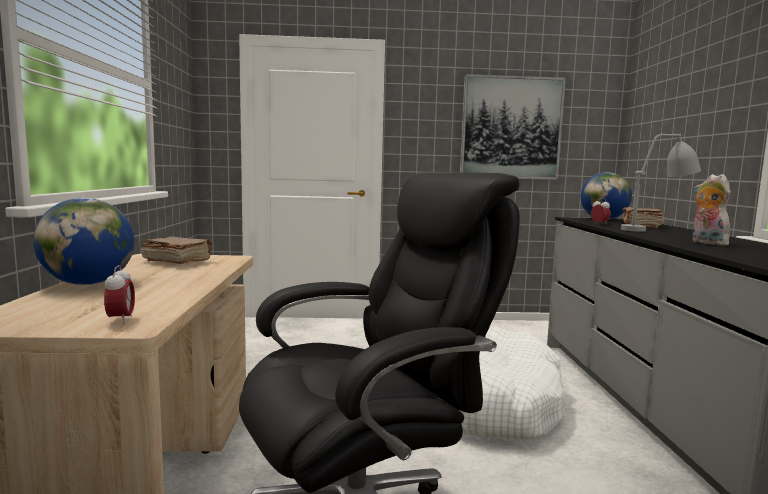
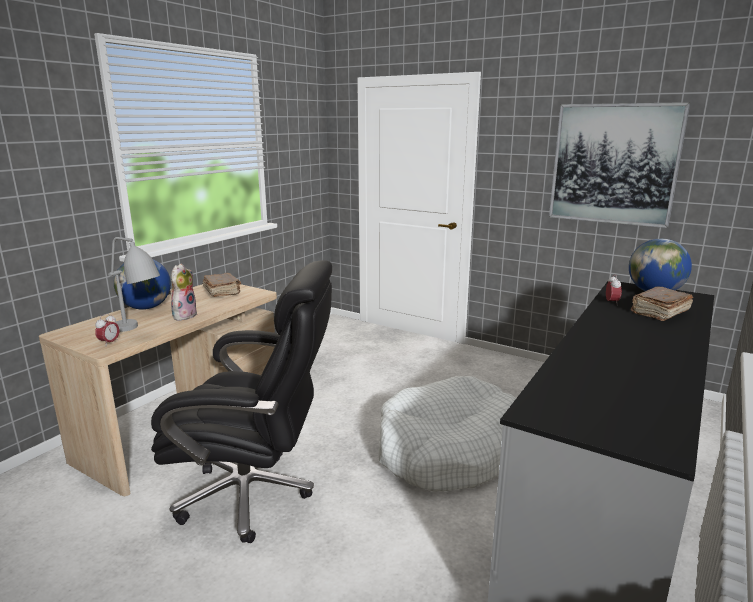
camera: 35 degrees right, 10 degrees up
(658, 230) = (643, 326): grey table lamp -> grey table lamp (140, 332)
(706, 243) = (611, 360): plush toy -> plush toy (184, 315)

